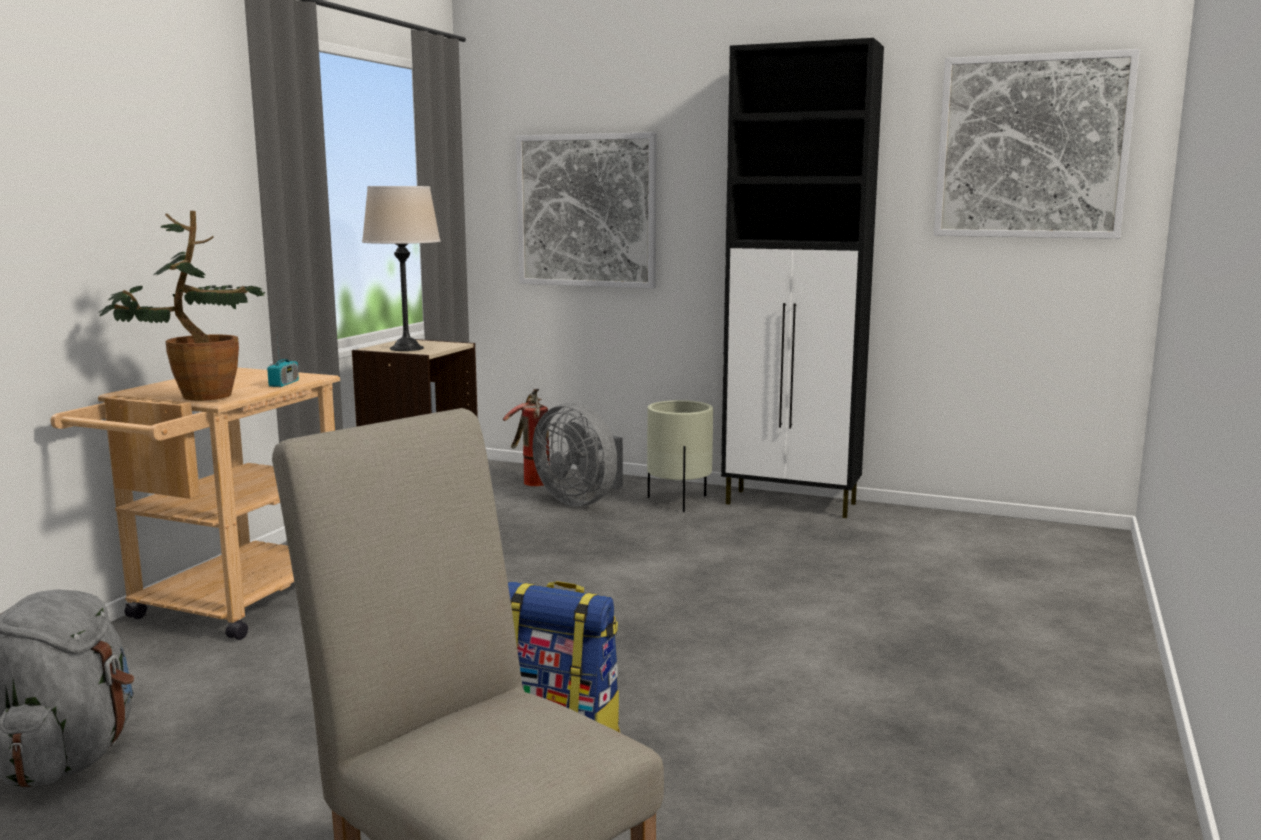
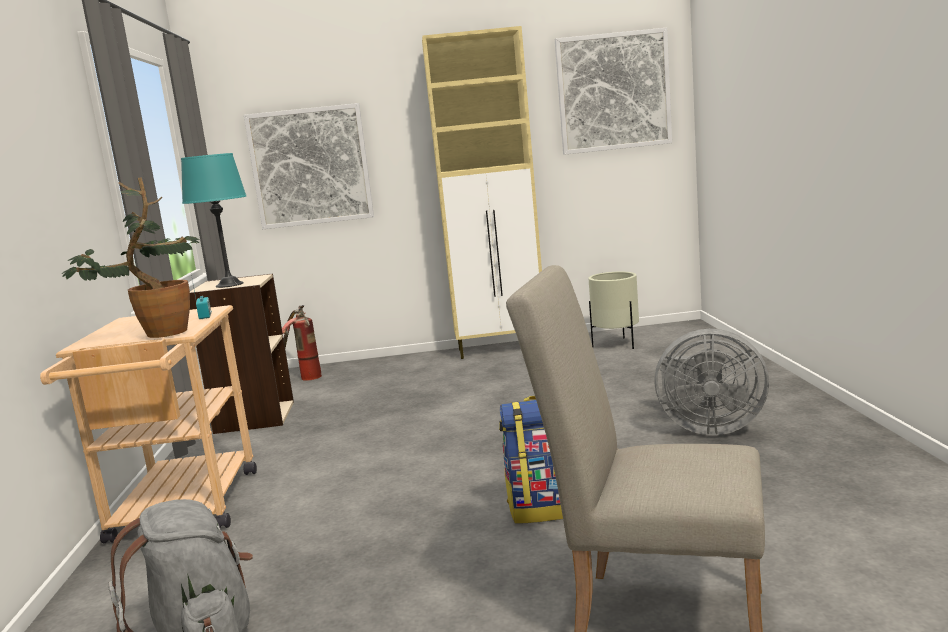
camera: 25 degrees left, 0 degrees up
(406, 348) = (229, 285): beige table lamp -> turquoise table lamp
(581, 500) = (360, 380): grey fan -> grey fan (707, 428)
(678, 501) = (428, 364): beige planter -> beige planter (616, 344)
(792, 504) = (502, 349): black cabinet -> beige cabinet

